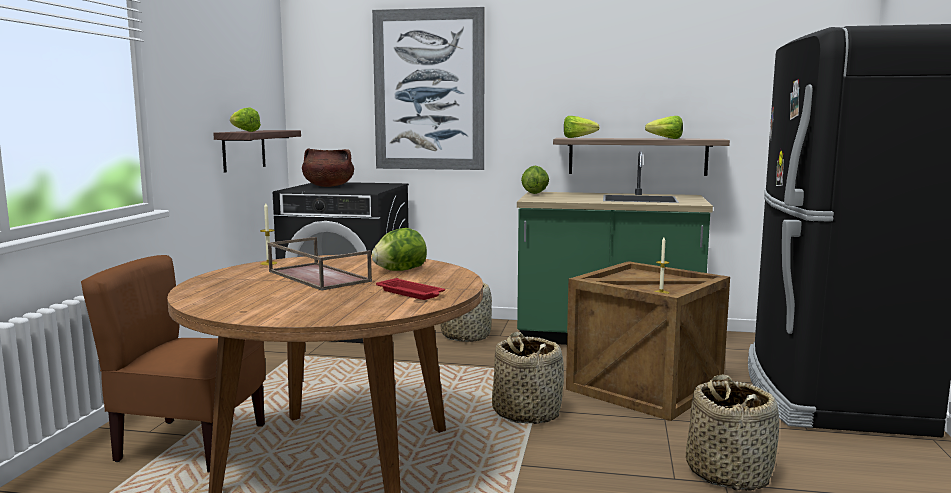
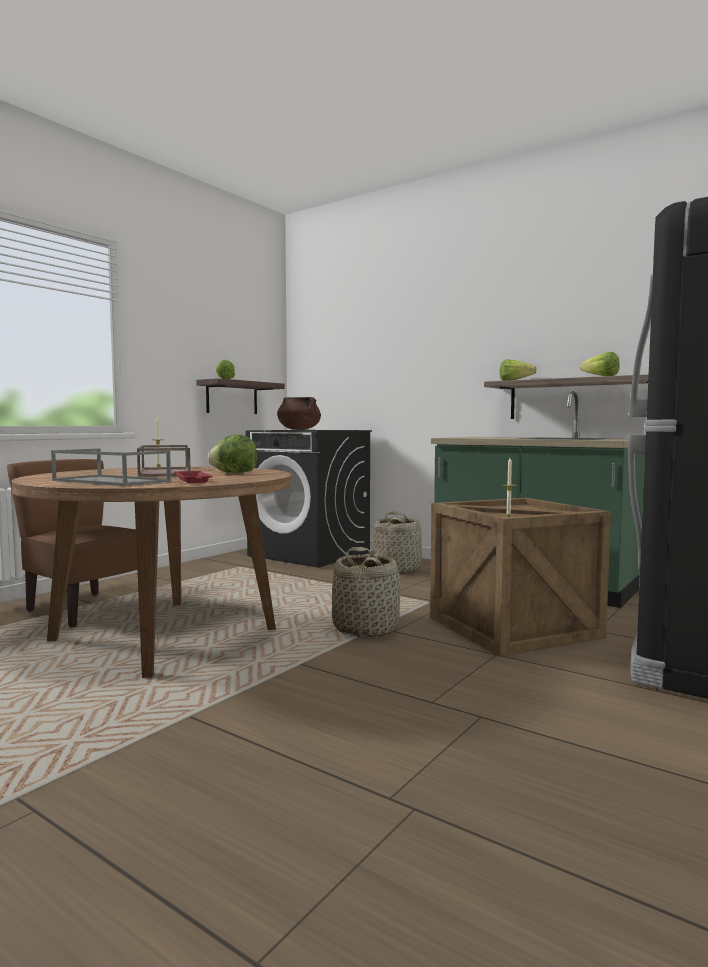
camera: 25 degrees right, 5 degrees down
(324, 305) = (109, 481): none -> grey tray
(429, 90) = (390, 345): picture -> none
(535, 193) = (471, 436): lettuce -> none
(728, 473) = (498, 709): basket -> none

